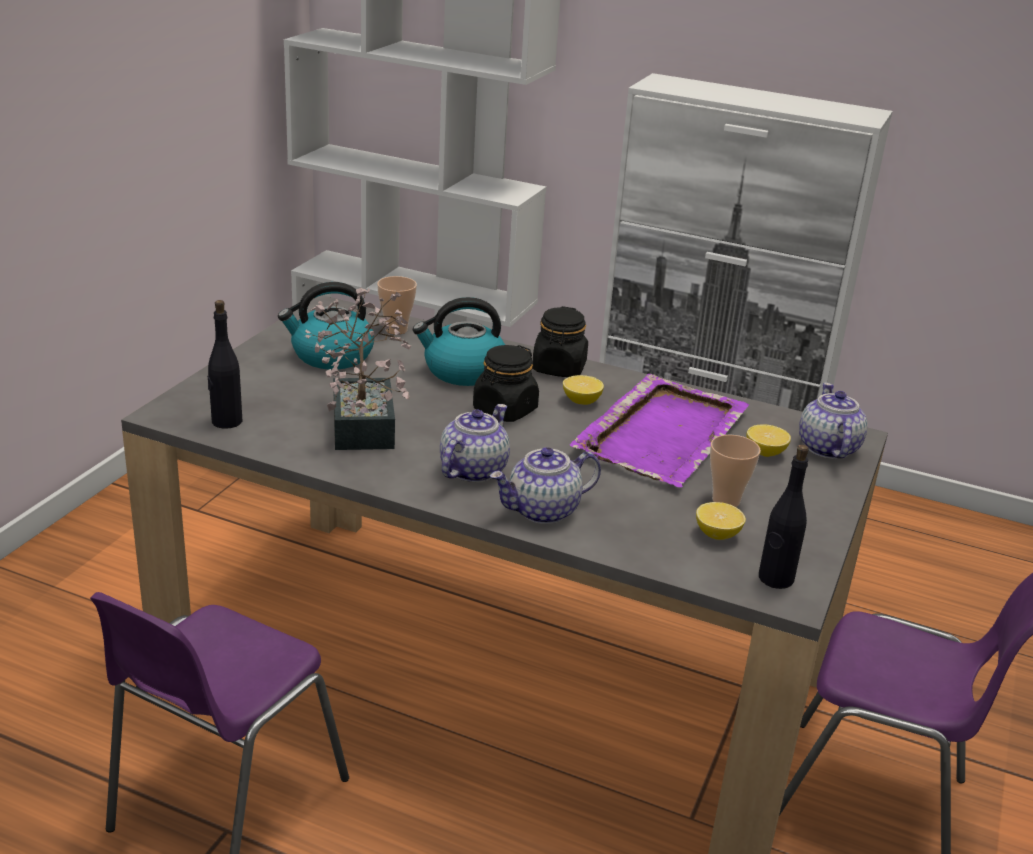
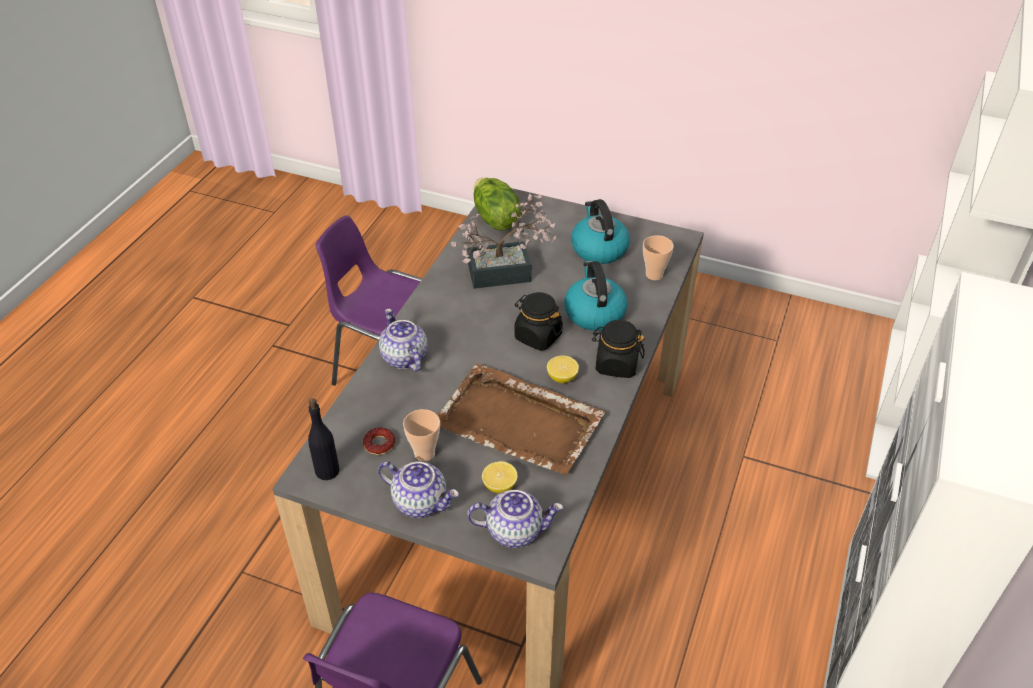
camera: 90 degrees right, 15 degrees up
(226, 421) = (495, 219): black bottle -> lettuce
(472, 470) = (451, 324): teapot -> teapot (421, 502)
(663, 433) = (520, 423): purple tray -> brown tray
(717, 534) = (379, 444): lemon -> donut

